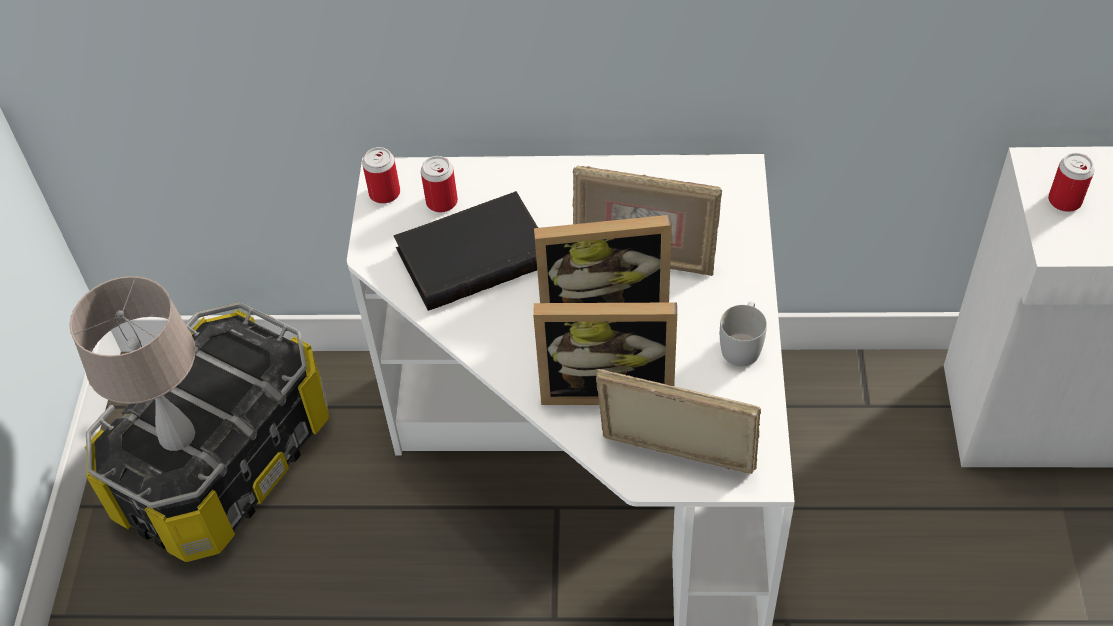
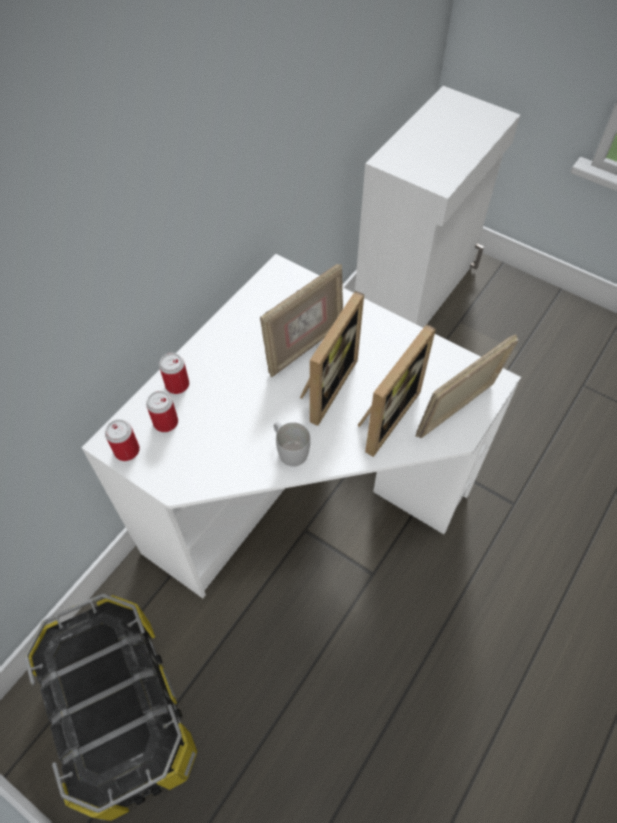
camera: 60 degrees left, 5 degrees up
(177, 436) = (118, 726): beige table lamp -> none
(474, 254) = (226, 428): black book -> none
(742, 344) = (401, 338): white mug -> white mug (289, 450)
(1064, 200) = (416, 166): can -> can (177, 385)

